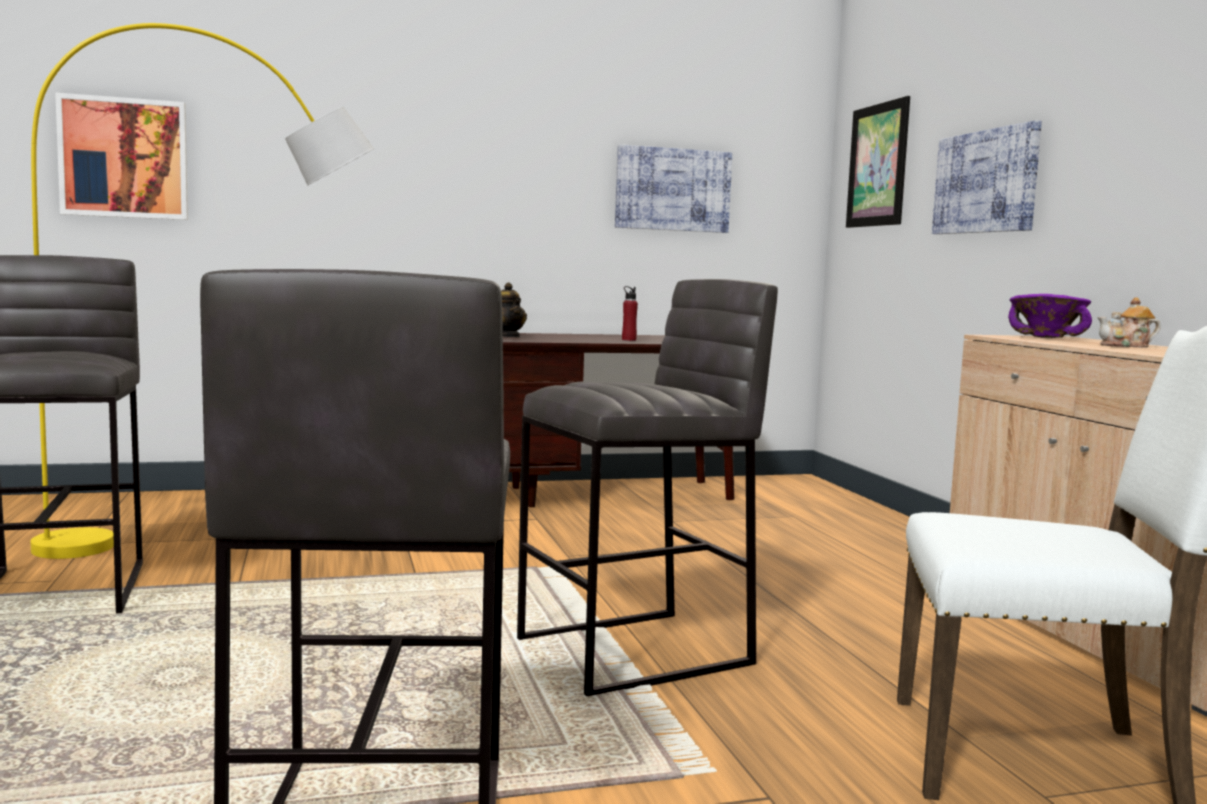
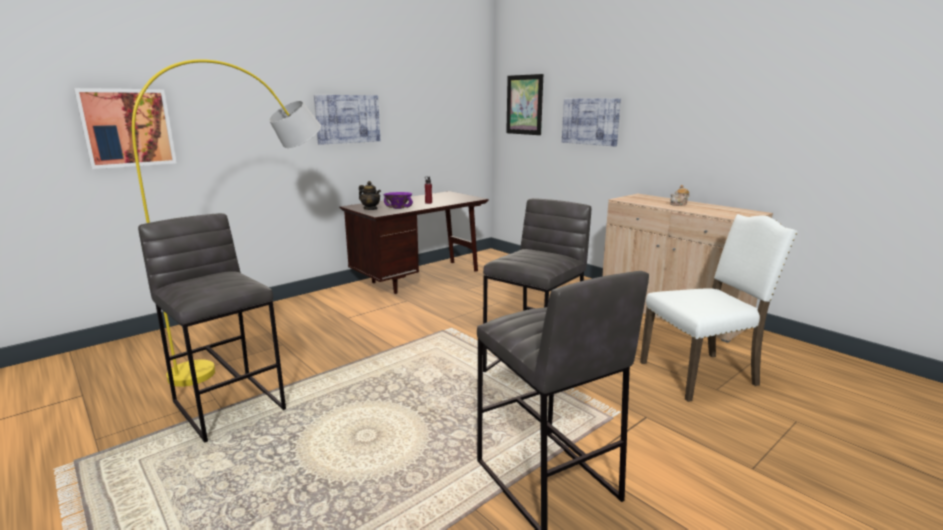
camera: 25 degrees left, 10 degrees up
(673, 189) = (428, 119): picture -> picture (347, 119)
(1047, 337) = (638, 198): purple bowl -> purple bowl (398, 208)

